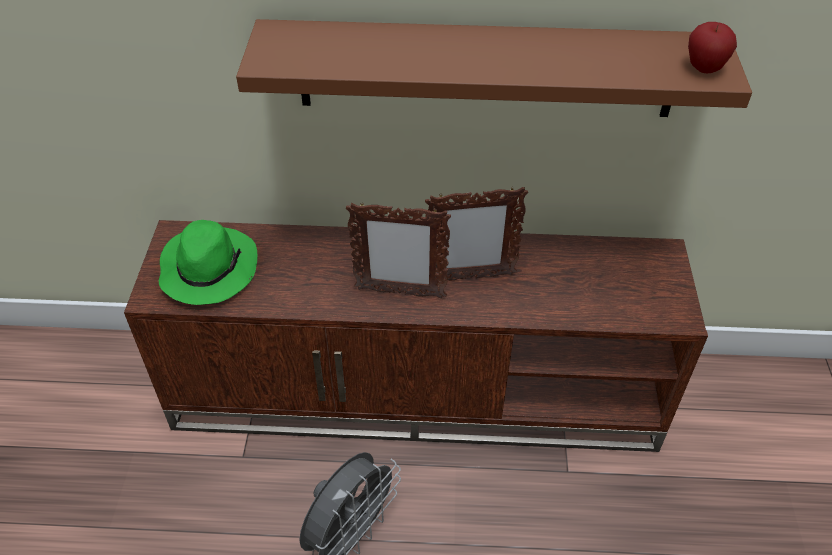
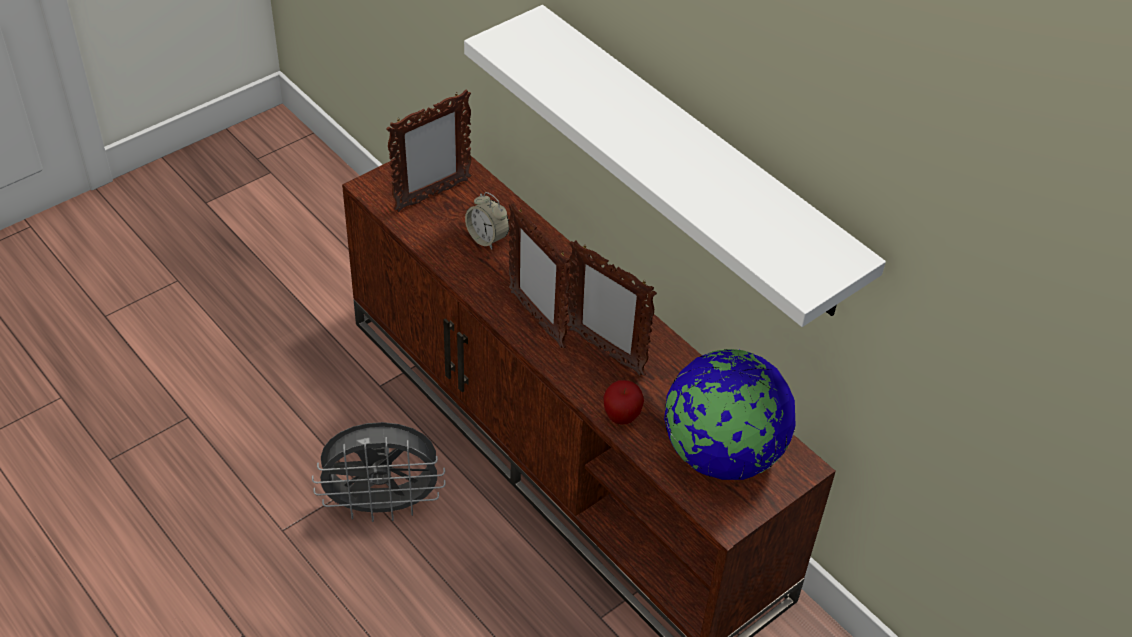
camera: 45 degrees right, 0 degrees up
(208, 268) = (432, 195): green hat -> picture frame
(290, 267) = (487, 238): none -> alarm clock
(487, 69) = (694, 161): brown shelf -> white shelf
(622, 282) = (721, 455): none -> globe
(704, 69) = (800, 270): apple -> apple (621, 417)

